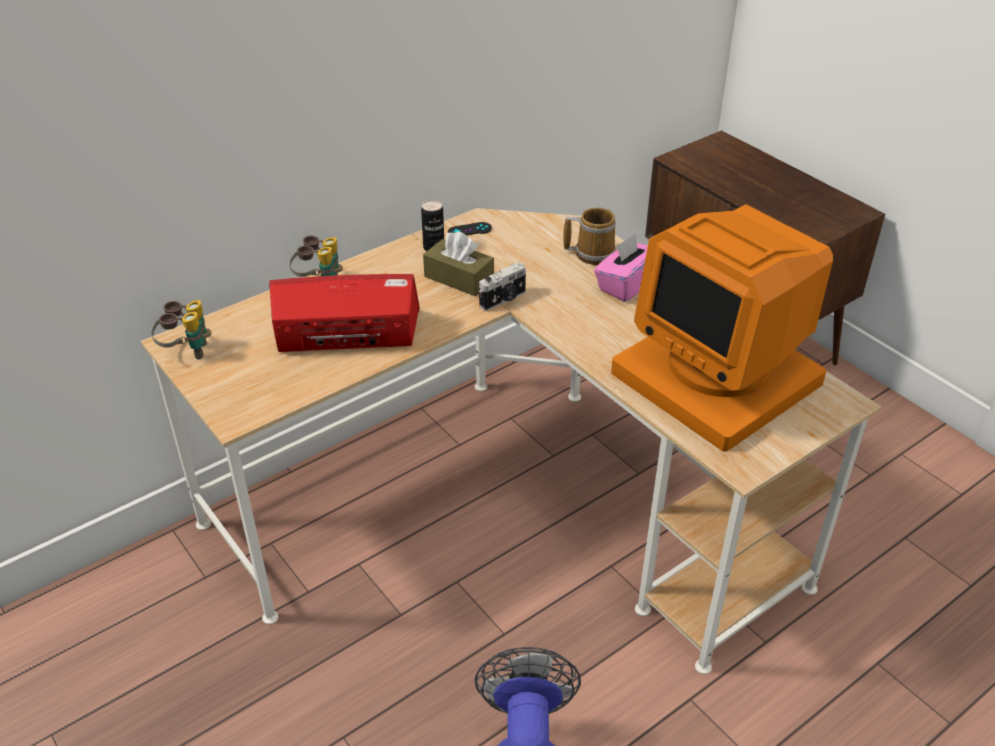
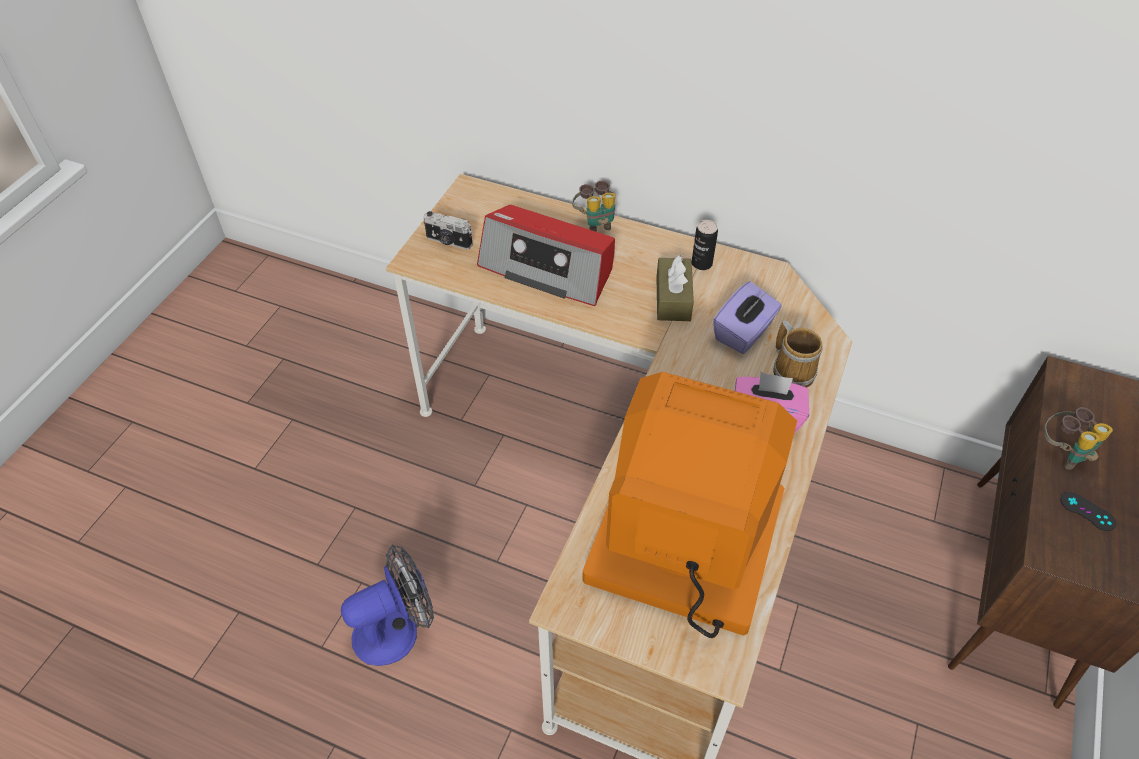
camera: 60 degrees right, 10 degrees up
(187, 351) = (465, 200): binoculars -> binoculars (1063, 452)
(346, 332) = (548, 268): radio -> radio turned 150 degrees clockwise
(469, 230) = (748, 273): black game controller -> black game controller (1087, 511)
(504, 300) = (668, 340): camera -> camera (448, 242)
(532, 259) = (744, 333): none -> purple tissue box
(719, 376) = (682, 542): monitor -> monitor turned 90 degrees clockwise

